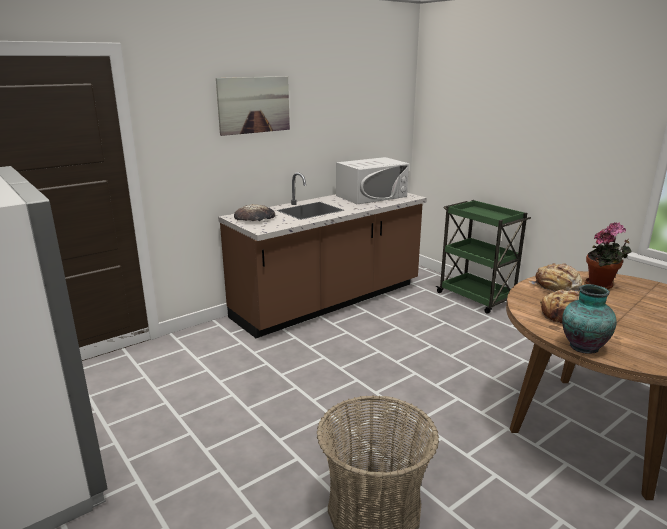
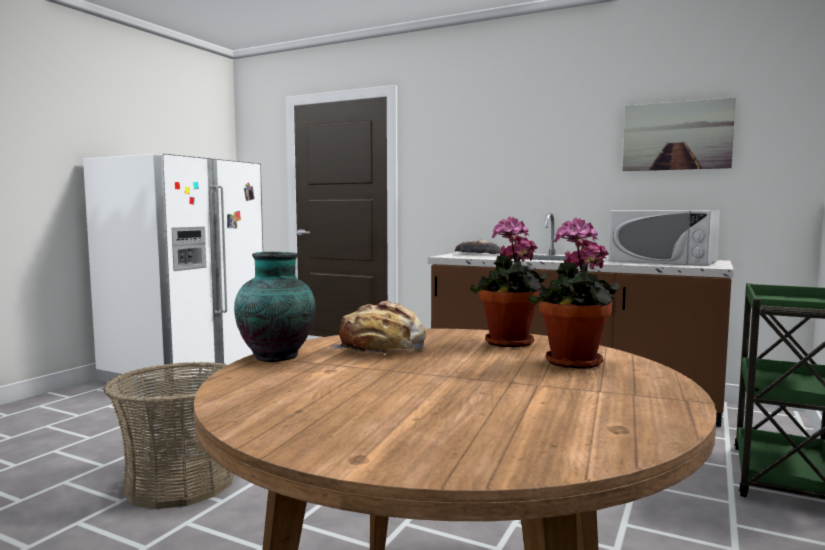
camera: 65 degrees right, 15 degrees down
(254, 105) = (516, 135): picture -> picture (676, 136)
(557, 287) = (509, 344): bread -> potted plant

